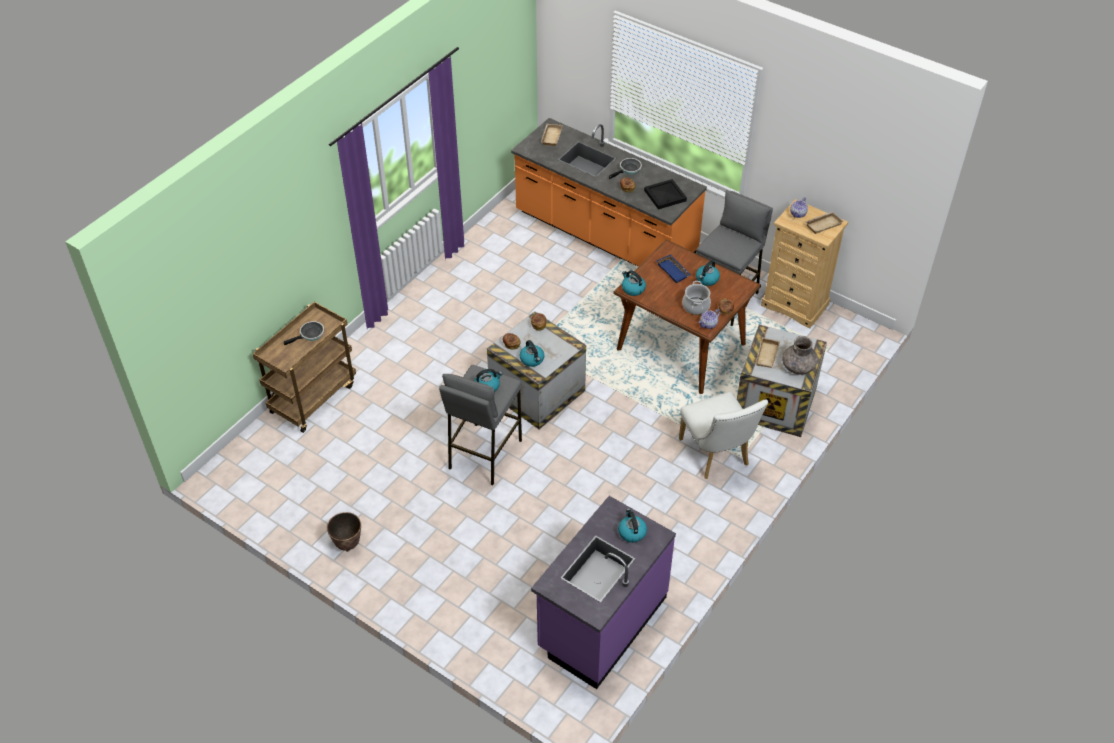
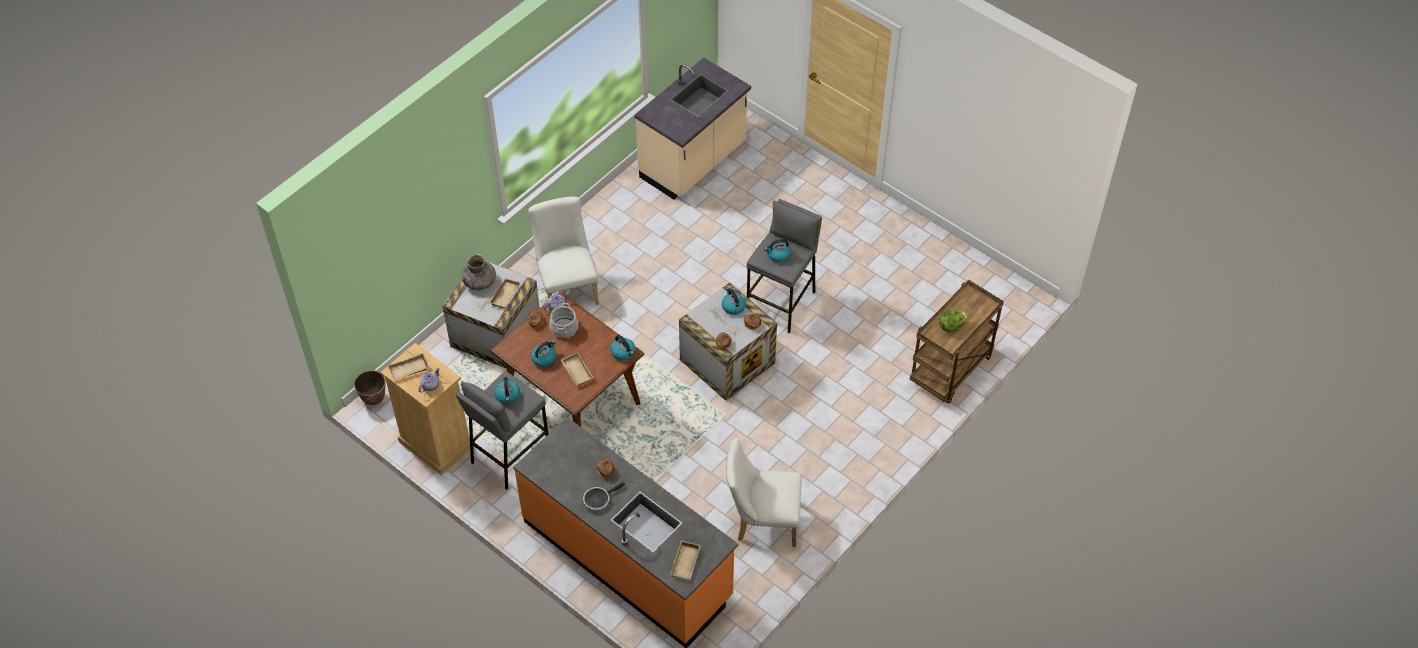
camera: 175 degrees left, 5 degrees up
(310, 335) = (951, 326): frying pan -> lettuce
(347, 544) = (901, 234): planter -> planter (374, 399)
(495, 267) = (762, 521): none -> white chair
(601, 623) = (693, 163): purple counter -> beige counter
(631, 532) = (669, 117): kettle -> kettle (508, 396)
(665, 196) = (564, 456): black tray -> none
(674, 271) = (576, 371): blue tray -> beige tray

